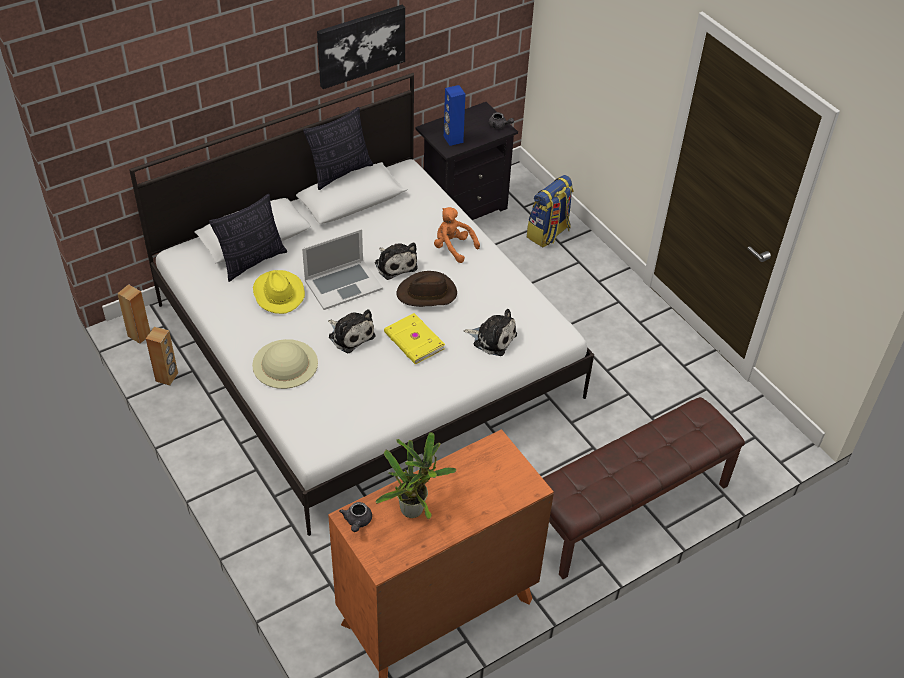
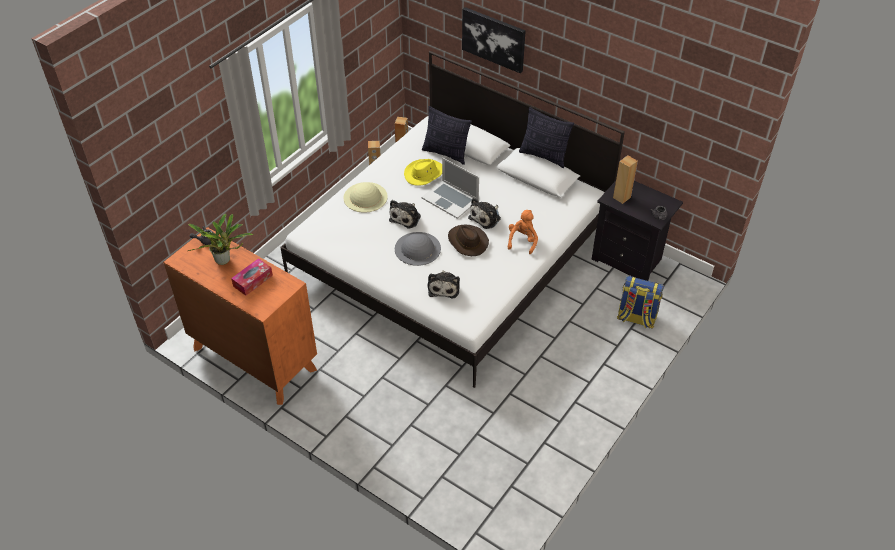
camera: 70 degrees right, 0 degrees up
(361, 45) = (592, 83): picture -> picture (494, 39)
(413, 341) = (417, 248): yellow book -> grey hat
(453, 139) = (621, 197): blue speaker -> brown speaker
(470, 484) = (253, 281): none -> tissue box
(628, 510) = (380, 440): brown bench -> none

